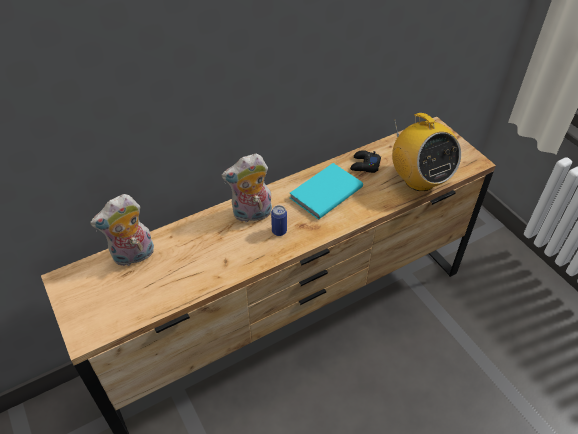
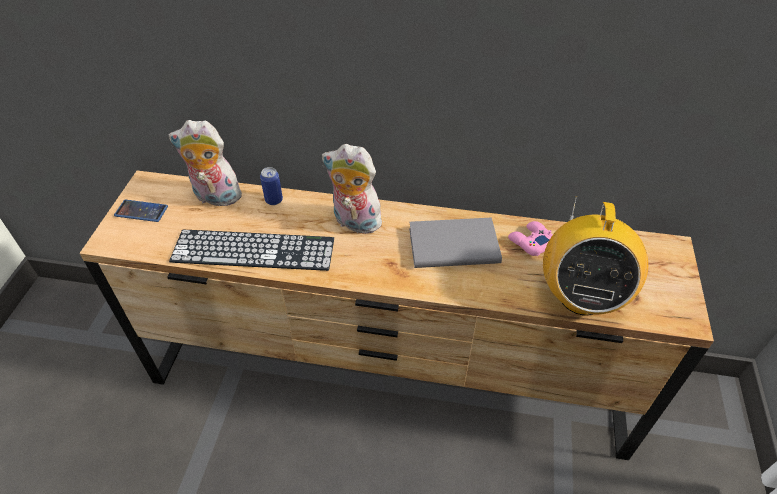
camera: 40 degrees right, 0 degrees up
(85, 300) = (141, 211): none -> phone
(205, 272) = (253, 250): none -> keyboard
(279, 231) = (362, 255): can -> can (274, 200)
(324, 192) = (452, 244): turquoise book -> grey book
(364, 165) = (530, 242): black game controller -> pink game controller

